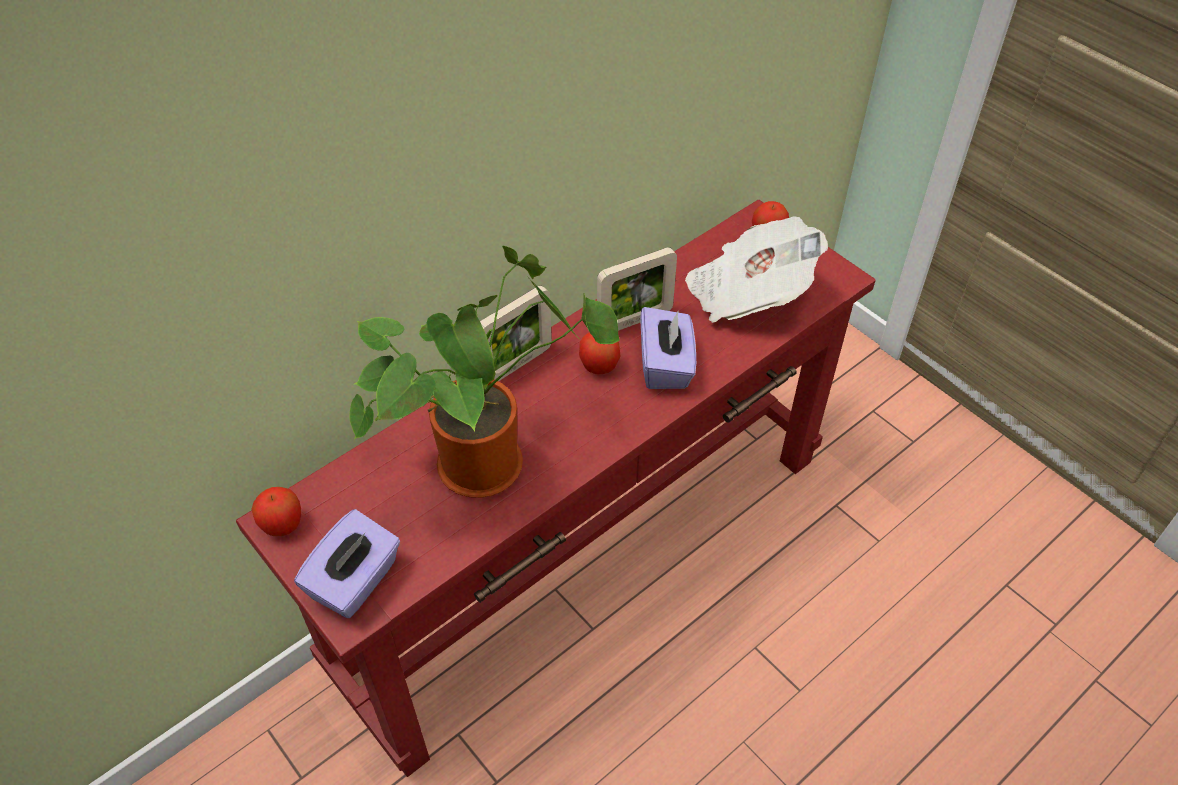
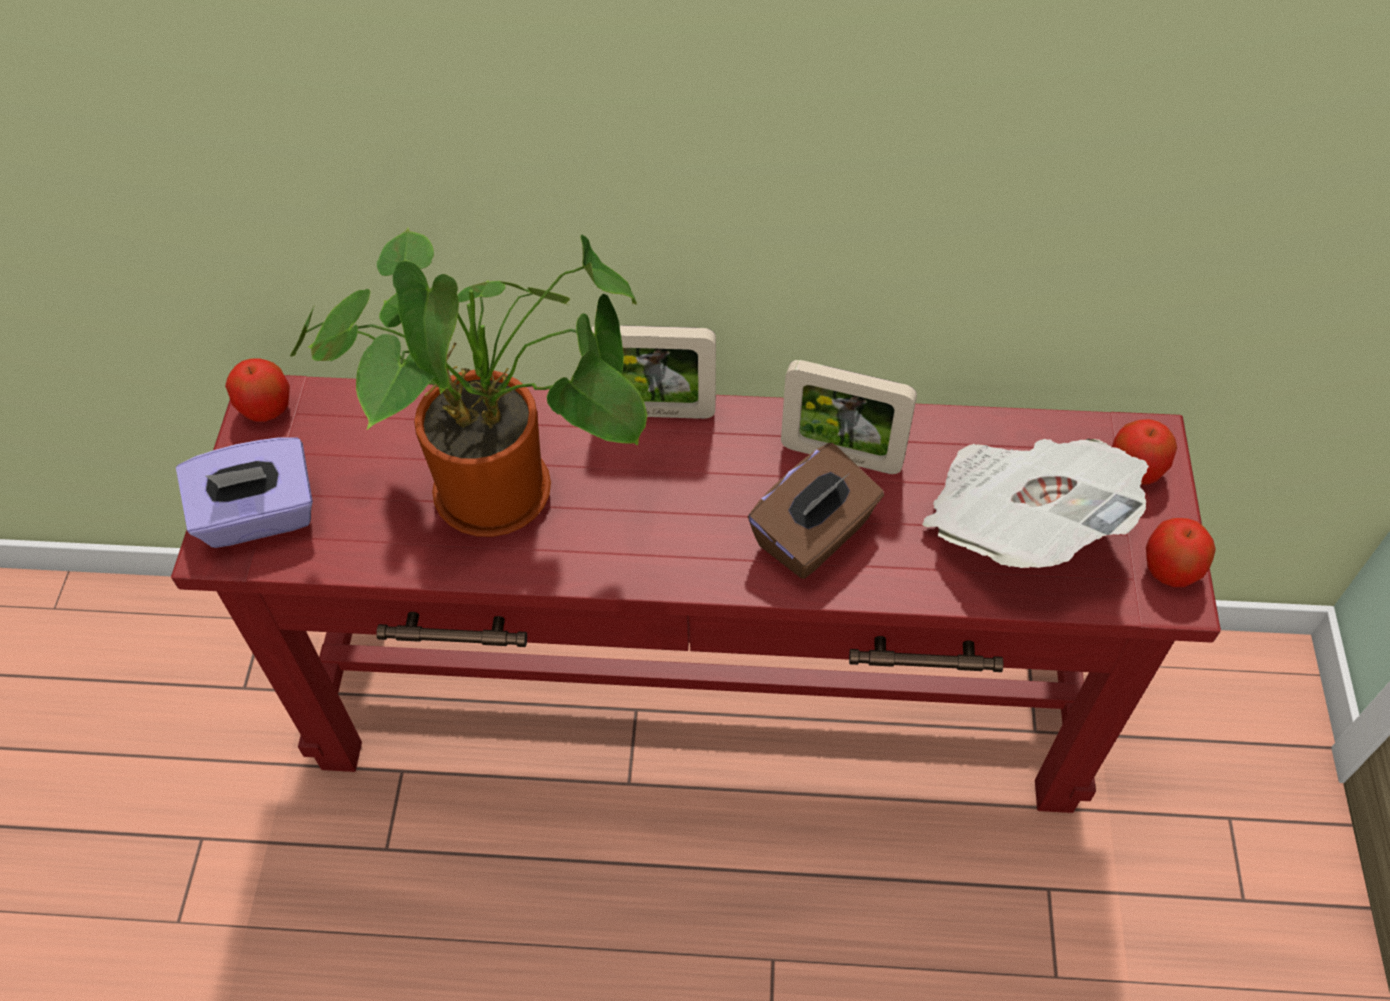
camera: 45 degrees right, 5 degrees up
(599, 366) = (739, 479): apple -> apple (1170, 570)
(666, 365) = (814, 535): purple tissue box -> brown tissue box

